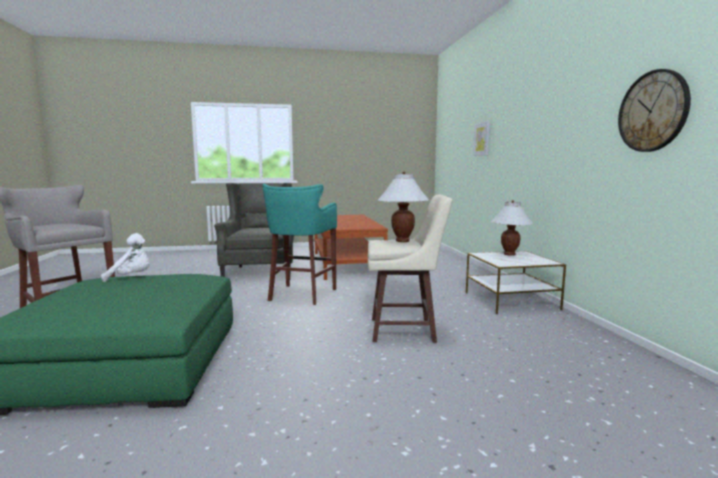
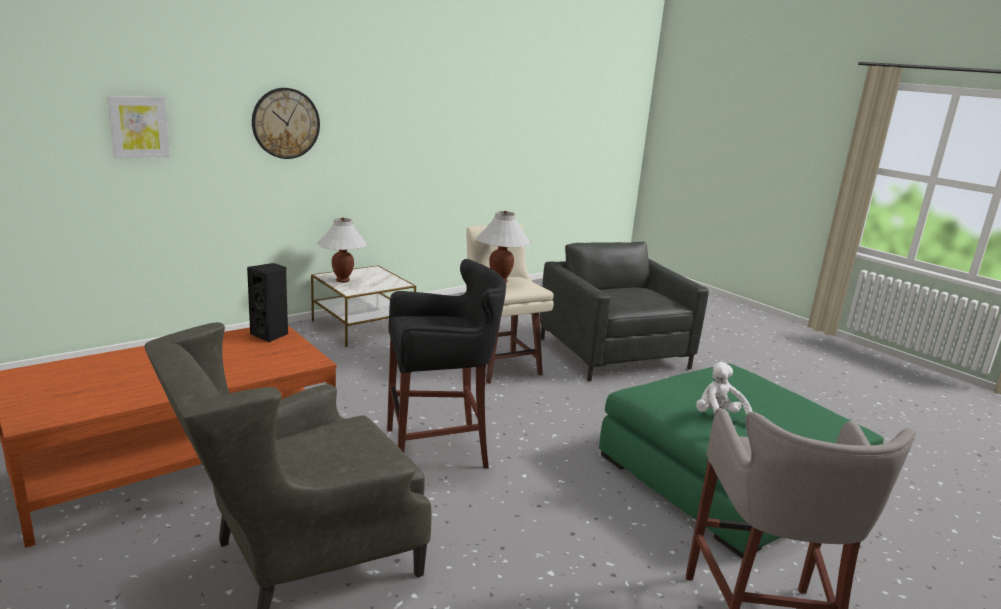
camera: 120 degrees left, 10 degrees up
(301, 295) = (439, 449): turquoise stool -> black stool
(369, 227) = (270, 335): none -> black speaker
(407, 403) = (613, 353): none -> grey armchair
(653, 111) = (444, 125): wall clock -> wall clock (286, 123)

